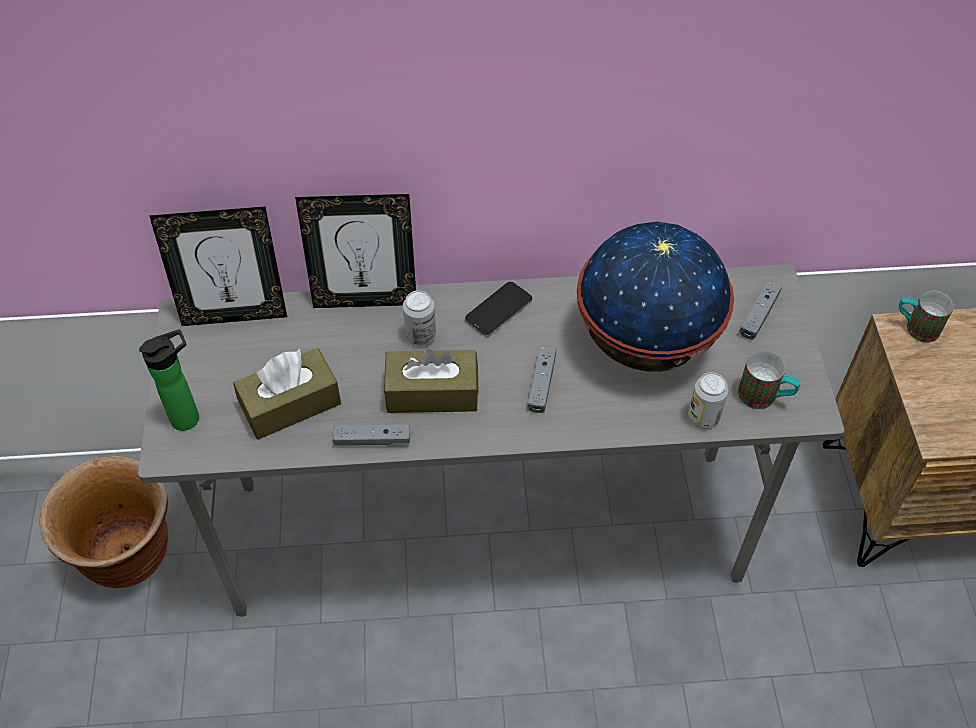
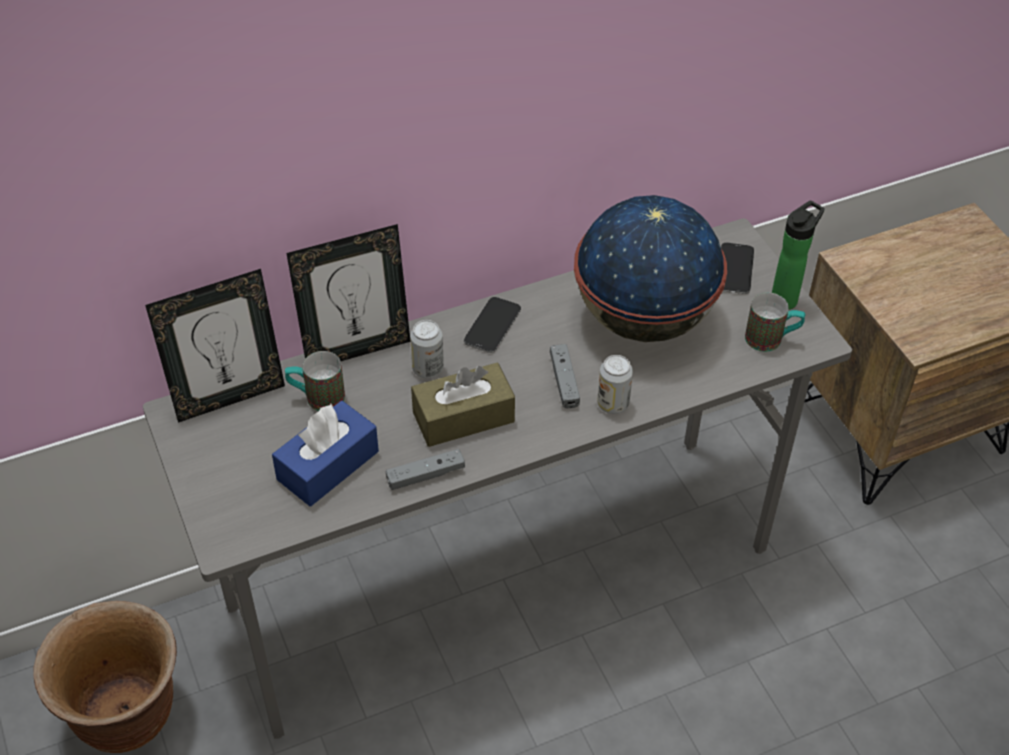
camera: 20 degrees left, 5 degrees down
(189, 417) = (229, 505): bottle -> bottle (786, 298)
(290, 404) = (328, 465): brown tissue box -> blue tissue box
(703, 417) = (725, 371): can -> can (613, 404)
(758, 315) = (735, 269): grey game controller -> phone
(915, 328) = (861, 255): mug -> mug (317, 398)

